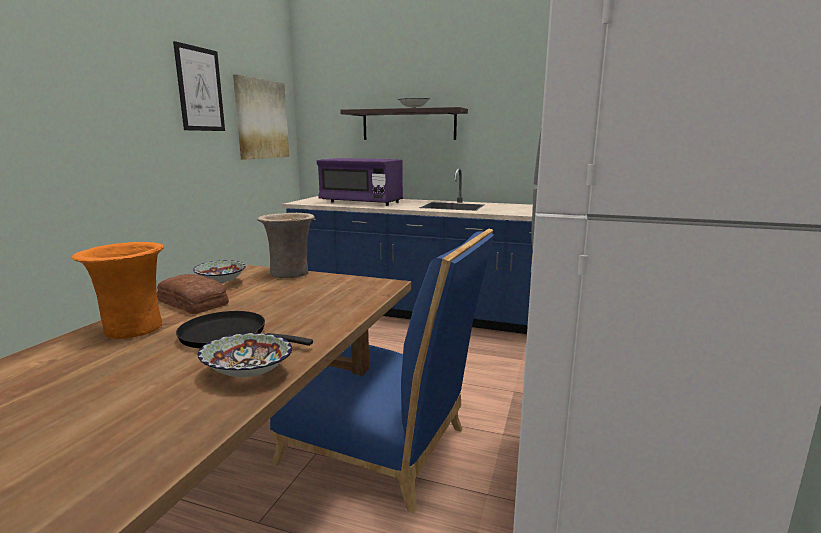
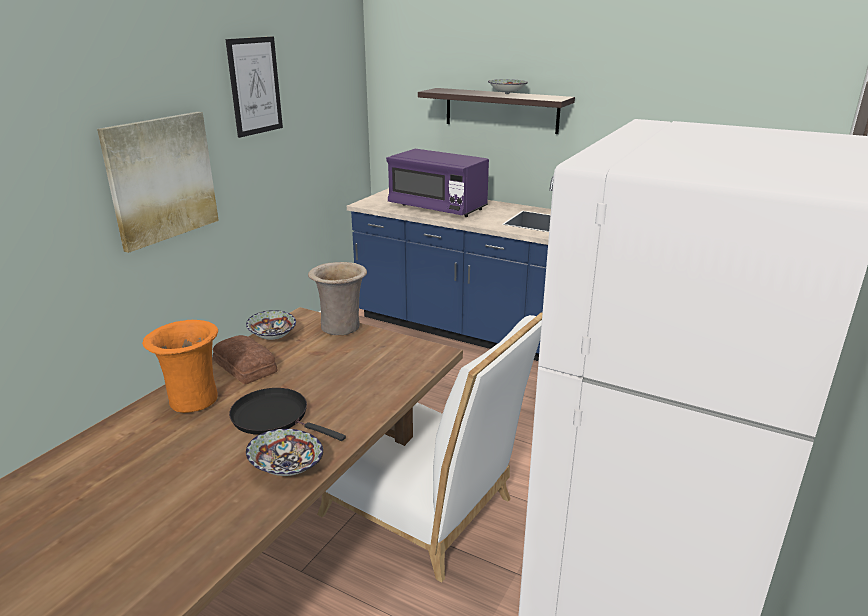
camera: 10 degrees right, 10 degrees up
(261, 119) = (325, 102): picture -> picture (161, 179)
(384, 449) = (426, 512): blue chair -> white chair

